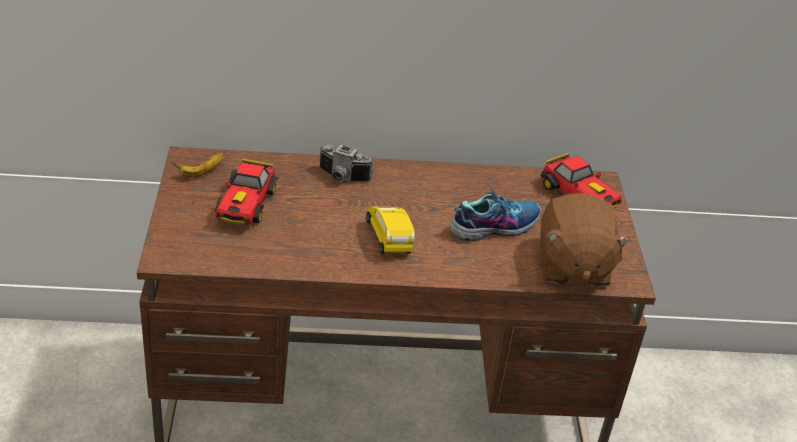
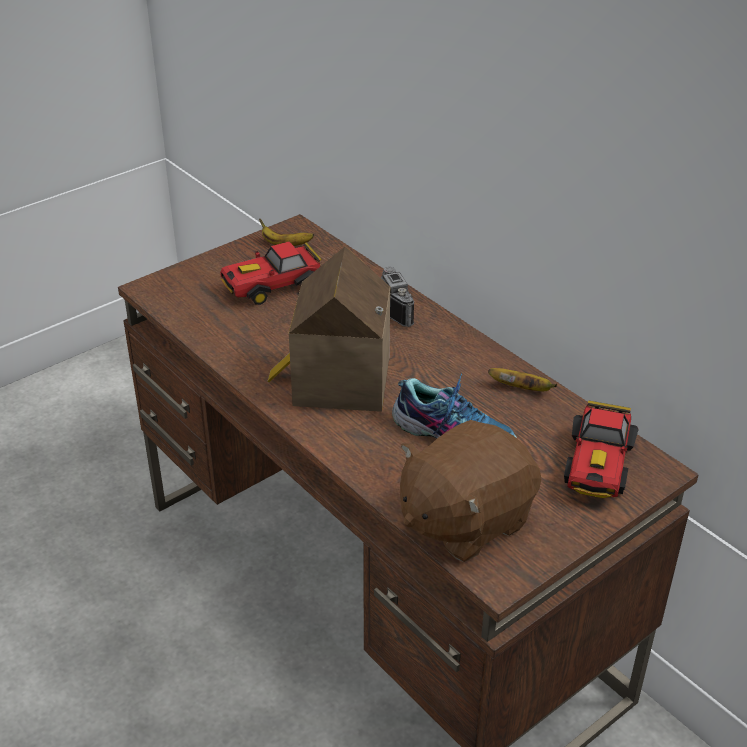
camera: 55 degrees right, 0 degrees up
(389, 239) = (336, 381): yellow toy car -> toy house
(483, 179) = (522, 389): none -> banana

